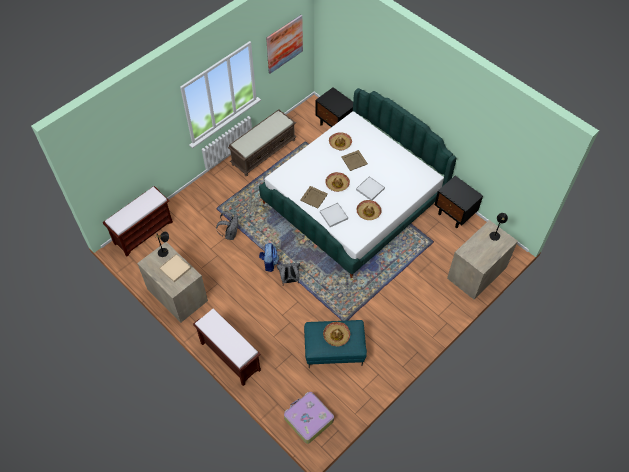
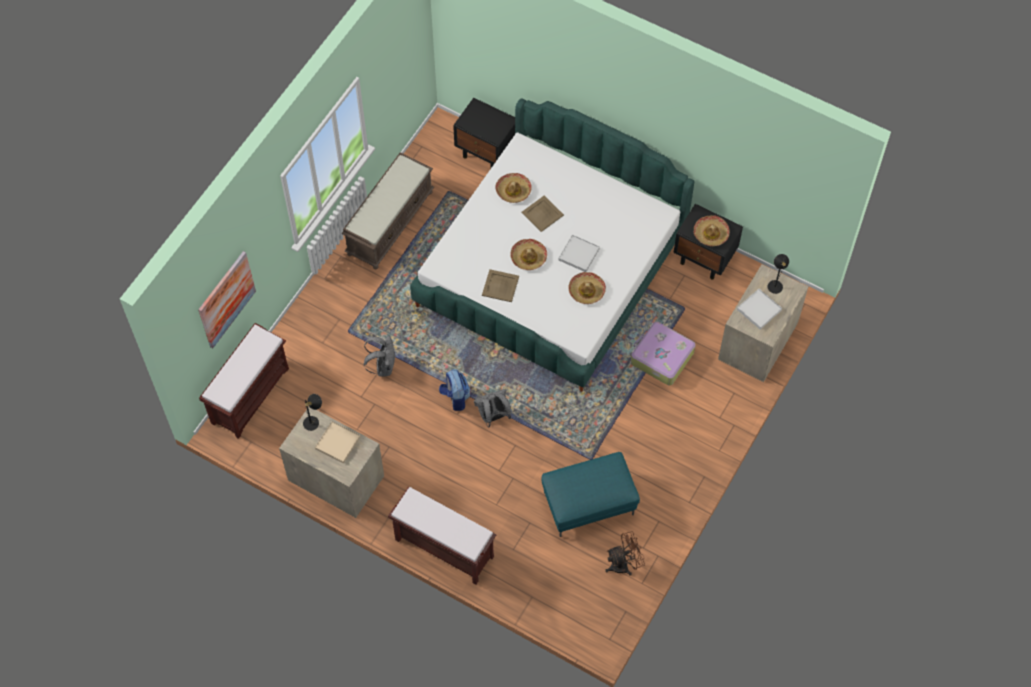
camera: 15 degrees left, 5 degrees up
(284, 44) = (397, 59): picture -> picture (226, 299)
(308, 419) = (580, 607): suitcase -> suitcase (661, 357)
(333, 215) = (538, 308): white tray -> white tray (759, 310)
(336, 336) = (592, 483): hat -> hat (711, 234)
(346, 397) = (623, 564): none -> brown fan

